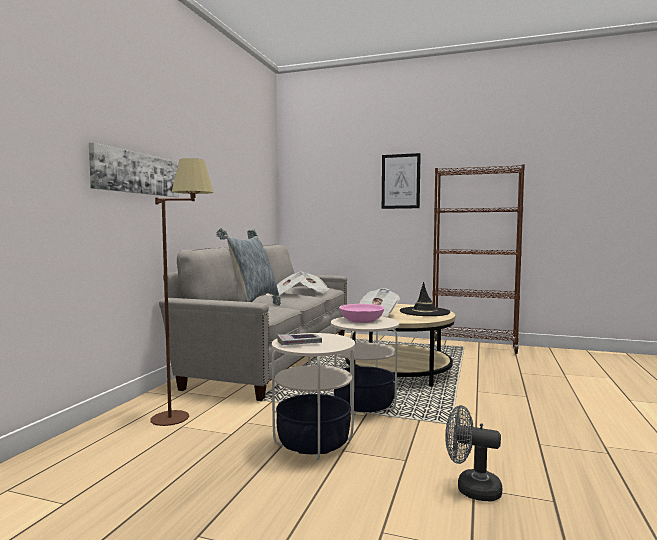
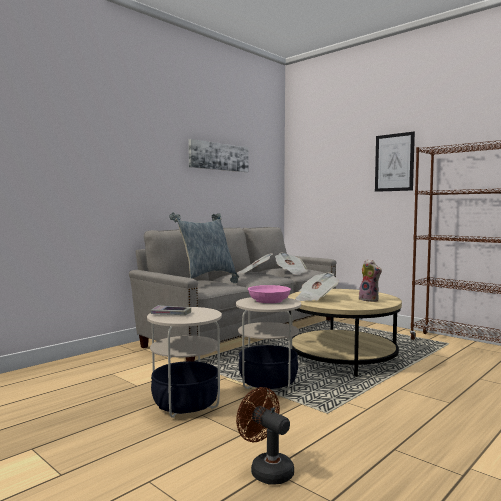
camera: 25 degrees right, 0 degrees up
(136, 173) = (112, 168): picture -> picture (218, 156)
(185, 413) = (125, 364): brown floor lamp -> none
(424, 312) = (370, 300): black hat -> plush toy
(471, 488) = (266, 470): grey fan -> brown fan

